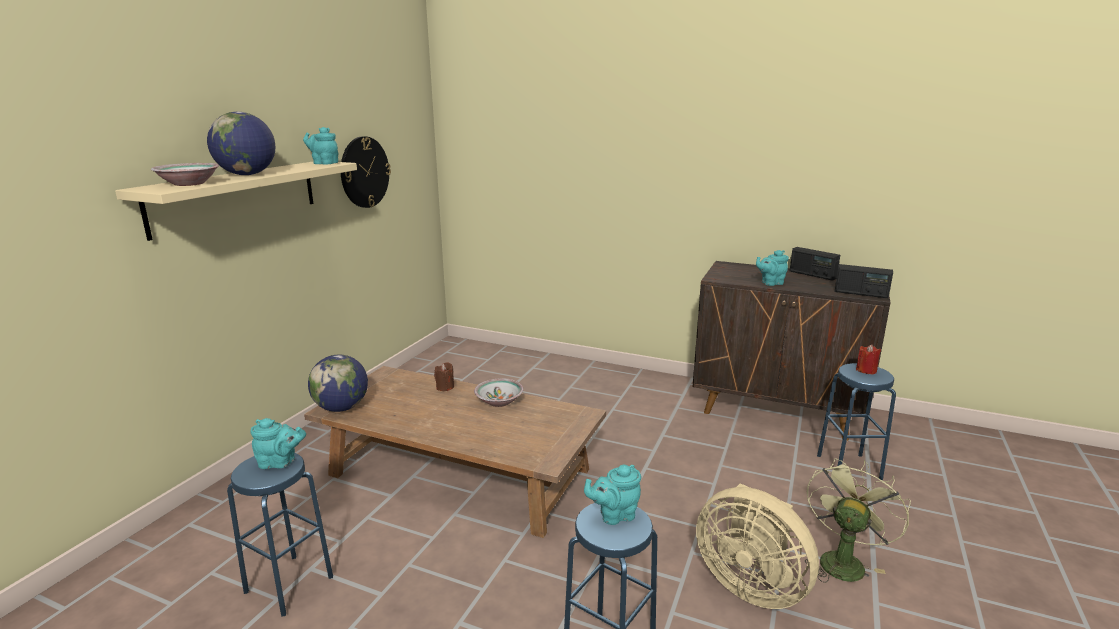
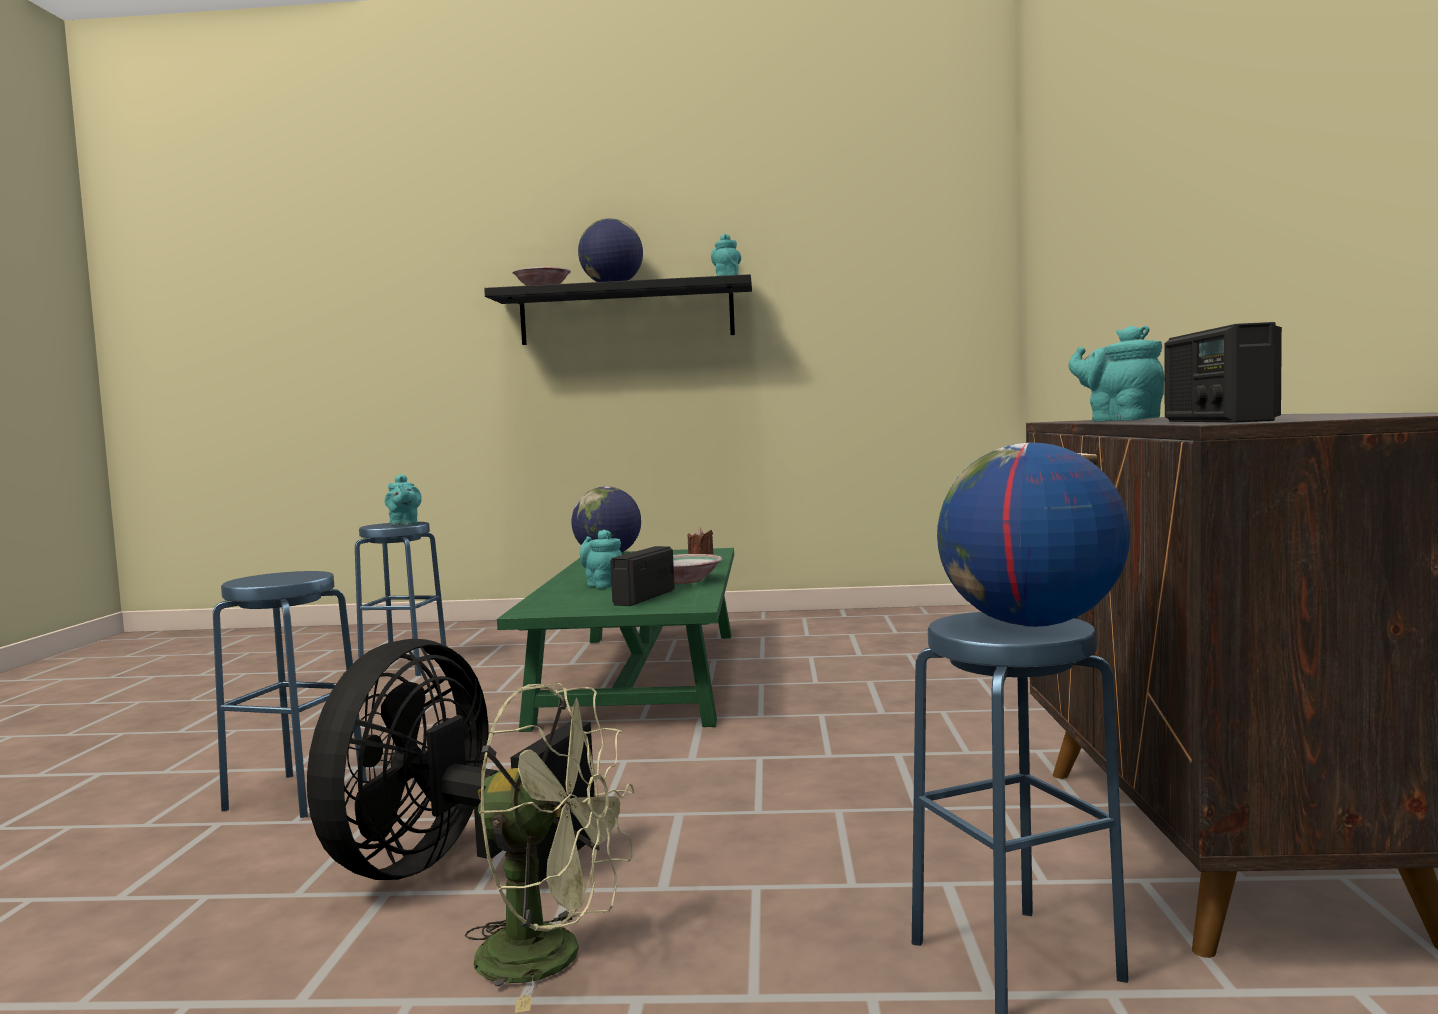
camera: 70 degrees right, 15 degrees down
(236, 196) = (626, 314): beige shelf -> black shelf
(364, 172) = (837, 303): wall clock -> none
(461, 471) = (645, 675): brown coffee table -> green coffee table
(614, 515) = (295, 576): turquoise teapot -> turquoise teapot (603, 585)
(751, 584) = (446, 868): beige fan -> black fan
(812, 275) = (1307, 414): radio -> radio (643, 597)
(866, 370) = (1031, 624): red candle -> globe

